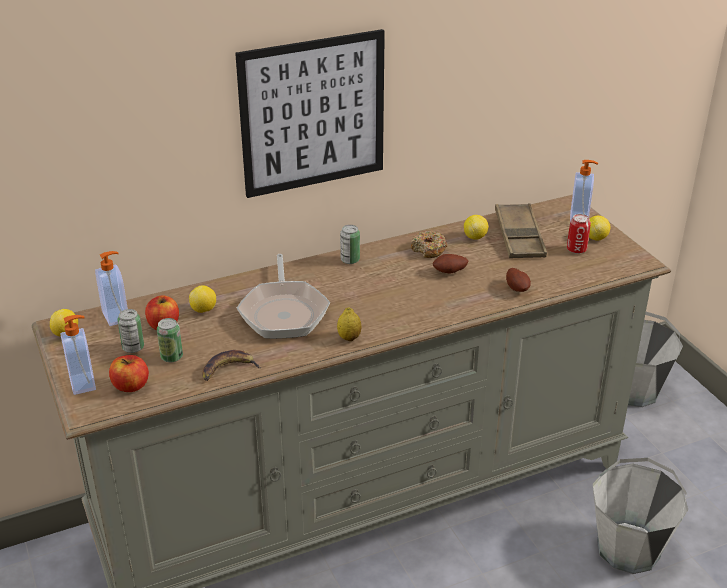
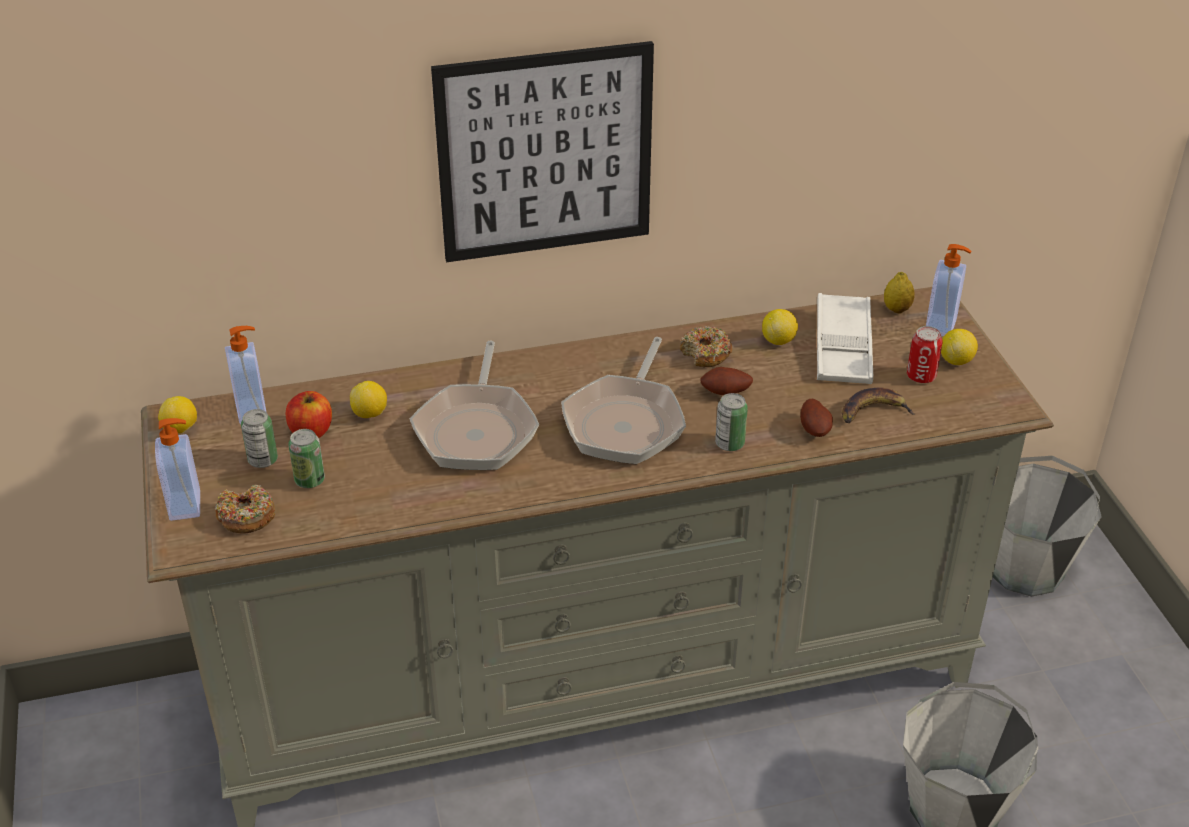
camera: 10 degrees right, 5 degrees up
(131, 386) = (246, 517): apple -> donut
(228, 369) = (379, 508): banana -> banana (872, 412)
(349, 338) = (555, 479): lemon -> lemon (896, 309)
(350, 260) = (590, 358): can -> can (729, 444)
(387, 296) = (626, 422): none -> frying pan
(519, 236) = (843, 346): brown tray -> white tray

